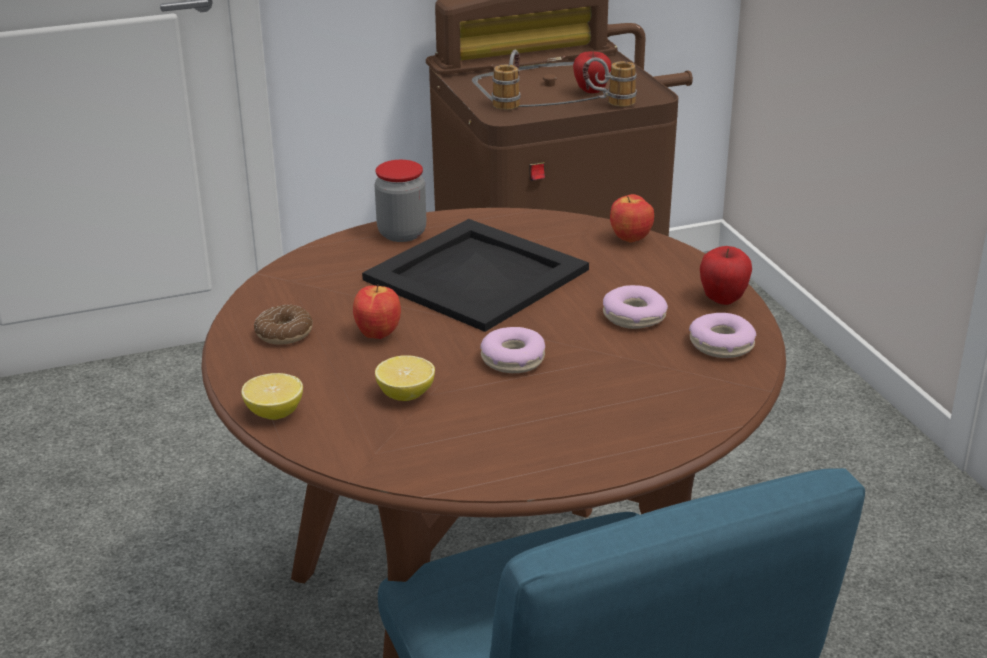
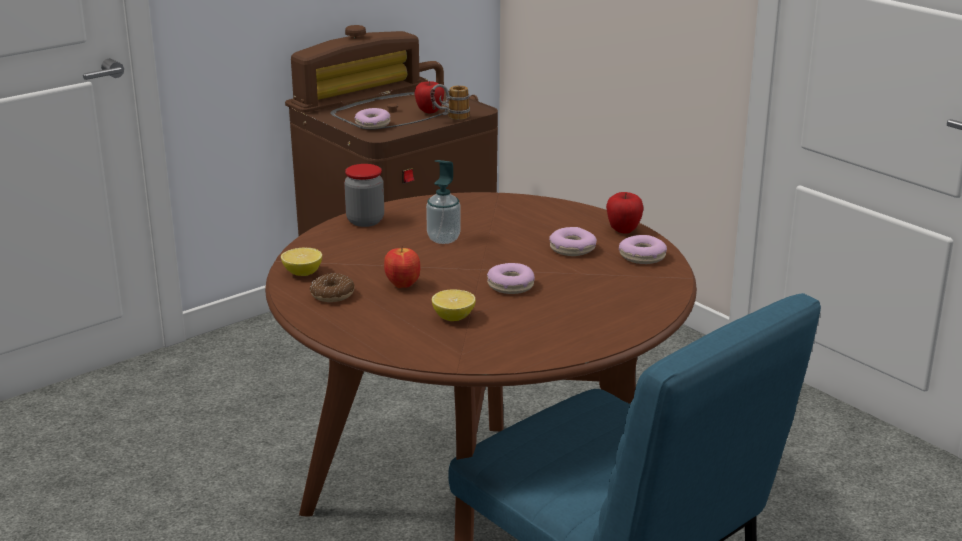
camera: 20 degrees left, 5 degrees down
(274, 413) = (369, 343): lemon -> lemon (302, 273)
(478, 275) = (443, 239): black tray -> soap dispenser
(509, 100) = (372, 124): mug -> donut
(630, 240) = (533, 203): apple -> none

